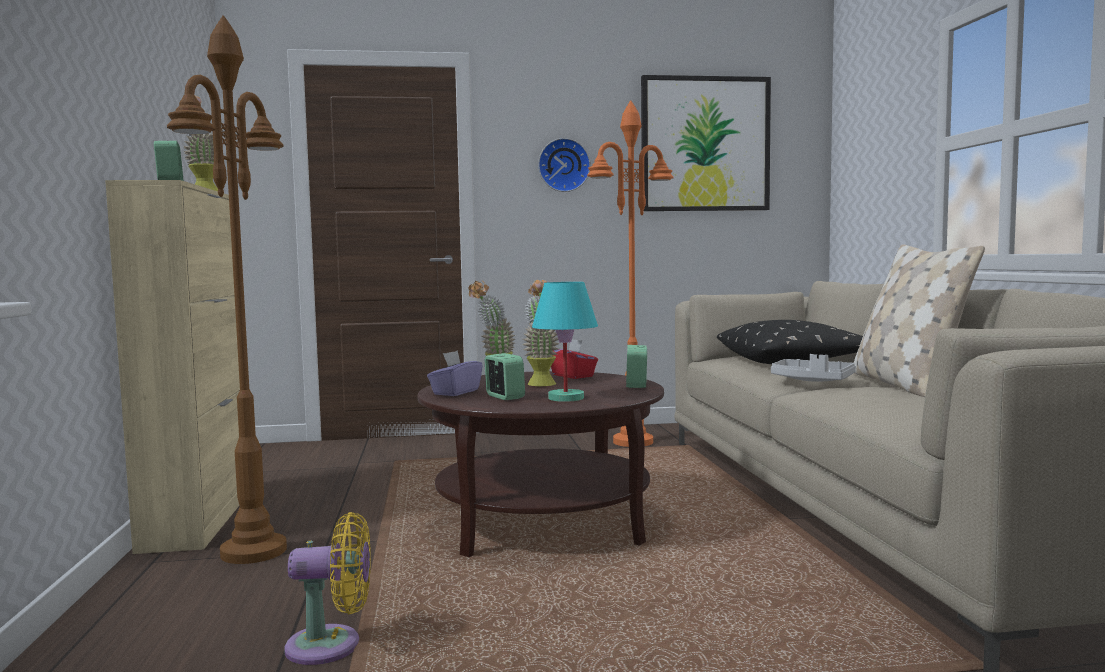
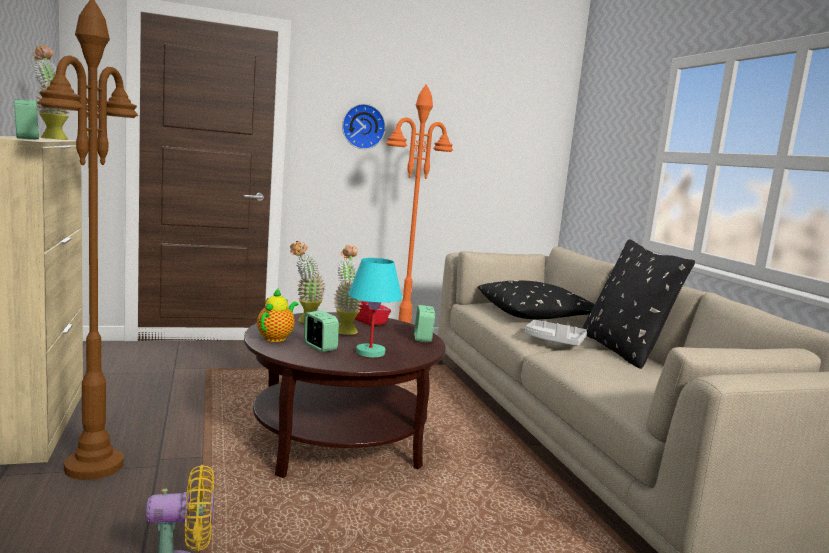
camera: 10 degrees left, 5 degrees up
(455, 392) = (276, 338): purple tissue box -> teapot
(705, 144) = (477, 121): picture -> none
(905, 385) = (622, 350): beige pillow -> black pillow

